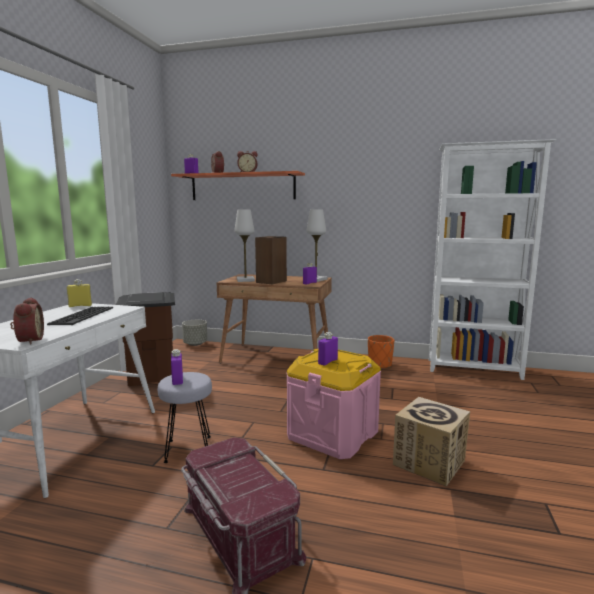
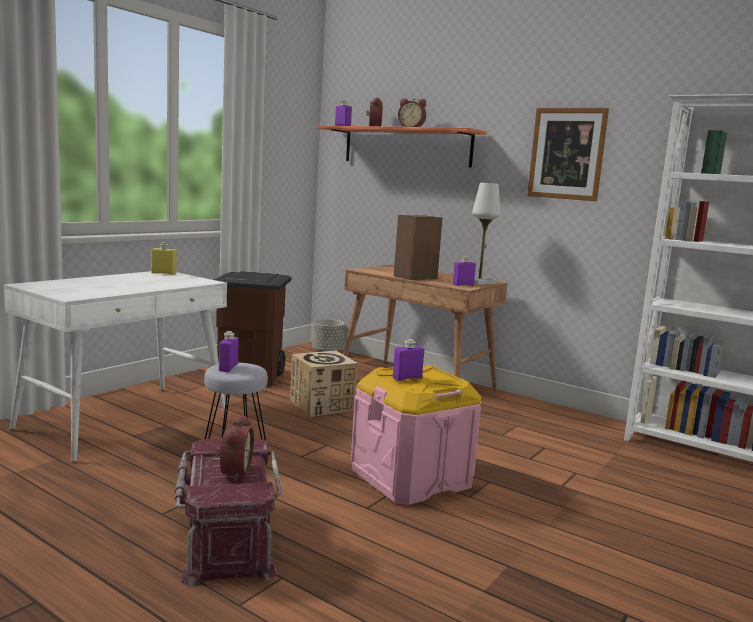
camera: 20 degrees right, 0 degrees up
(28, 340) = (80, 295): alarm clock -> alarm clock (233, 472)
(82, 316) = (153, 282): keyboard -> none
(245, 280) = (384, 272): white table lamp -> none
(364, 186) = (566, 154): none -> picture
(379, 364) = (554, 417): orange planter -> none
(429, 462) = (509, 534): cardboard box -> cardboard box (322, 405)

